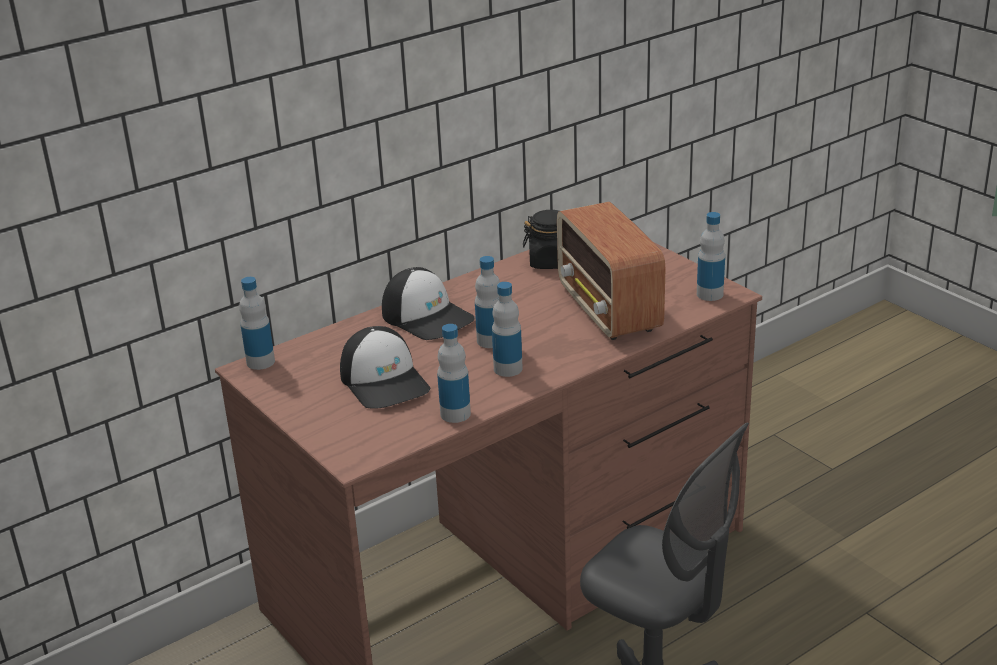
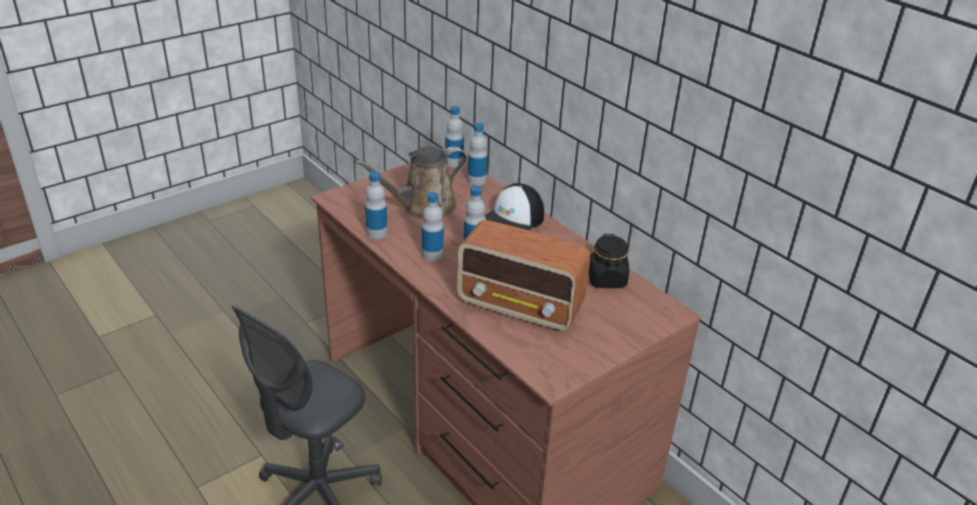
camera: 85 degrees right, 5 degrees up
(385, 381) = (423, 206): cap -> brown watering can
(609, 309) = (521, 306): radio -> radio turned 135 degrees counterclockwise
(709, 294) = (550, 367): bottle -> bottle (476, 180)

